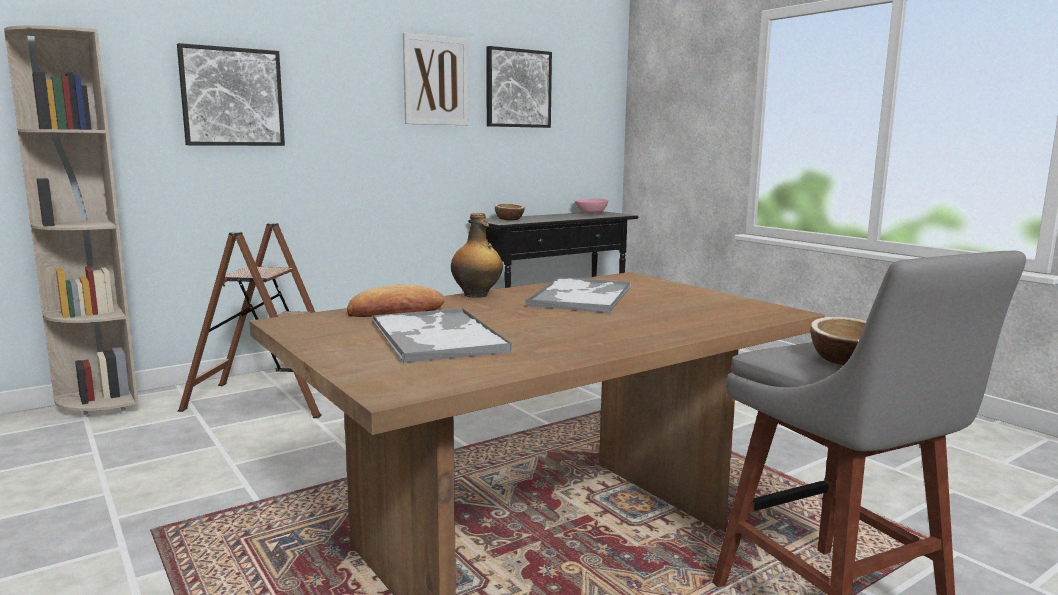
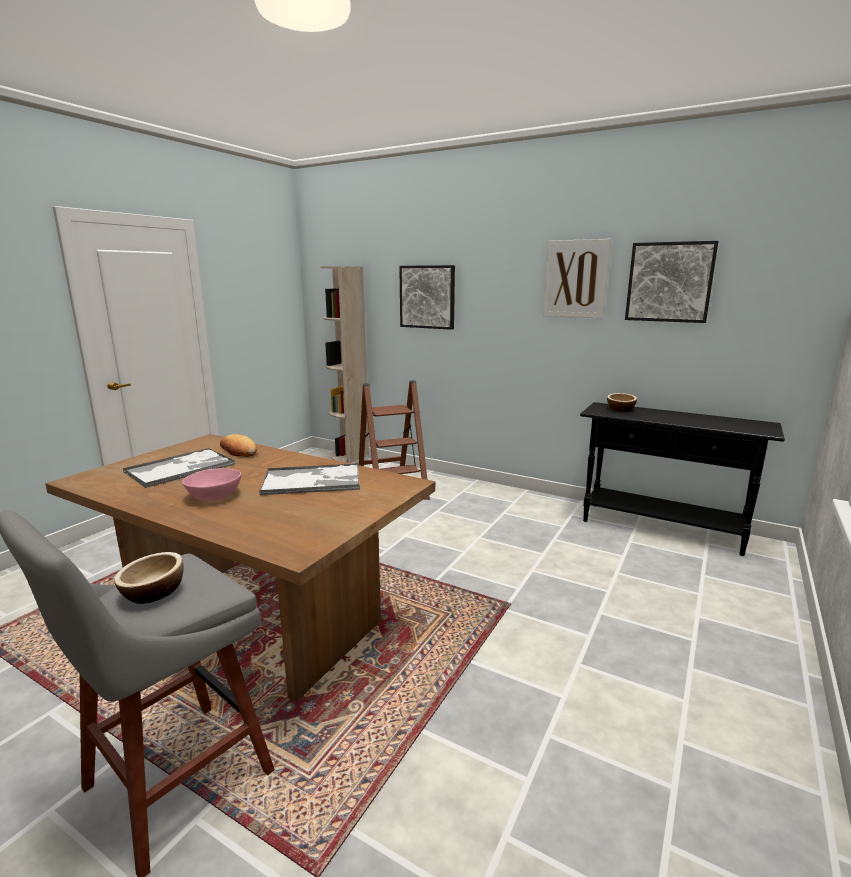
camera: 65 degrees right, 5 degrees up
(476, 295) = (296, 457): bottle -> none
(591, 213) = (744, 421): pink bowl -> pink bowl (214, 496)

